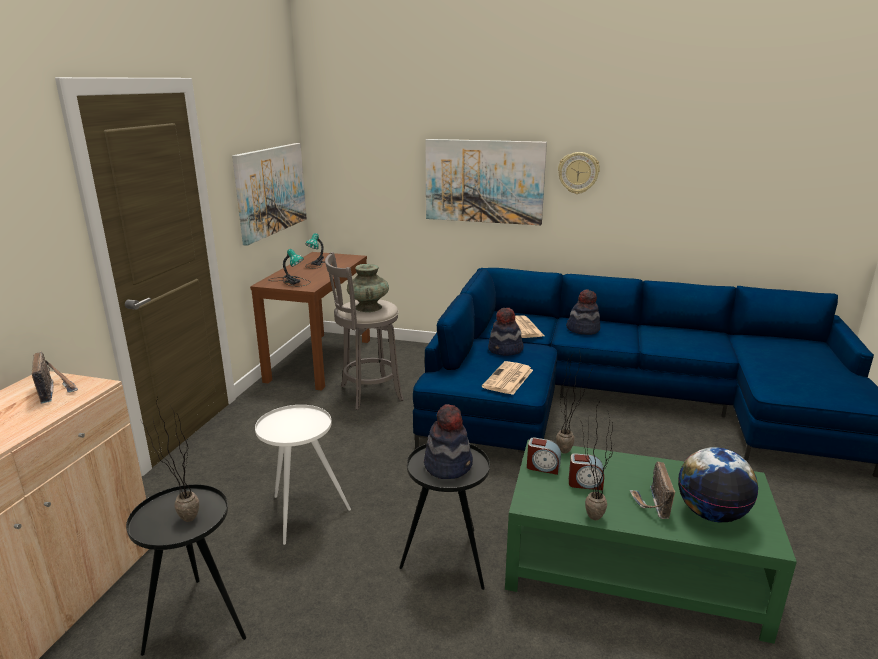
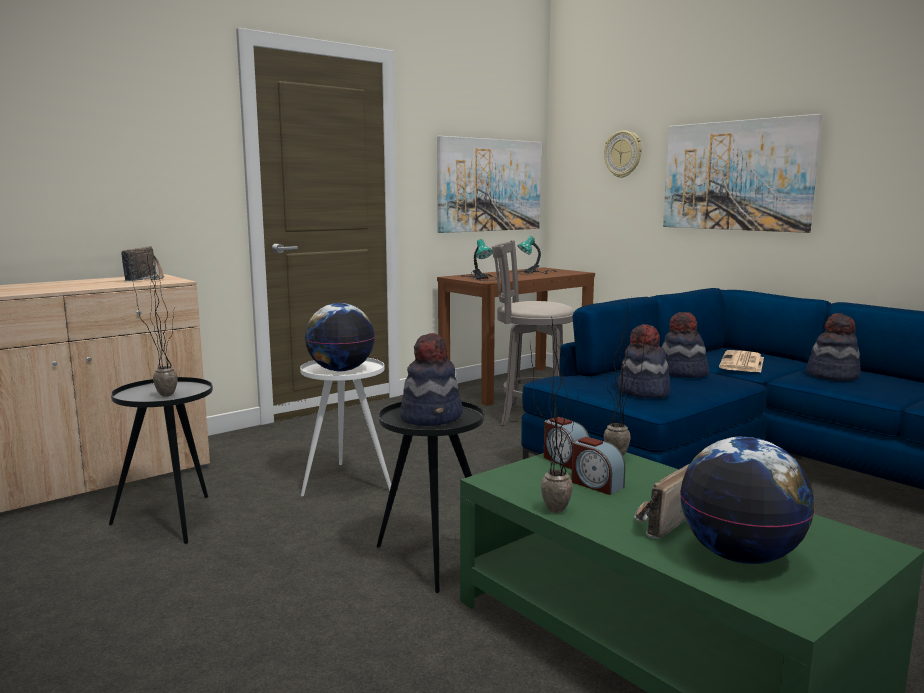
camera: 35 degrees right, 10 degrees down
(294, 427) = (341, 370): none -> globe
(368, 307) = (535, 304): turquoise vase -> none
(508, 379) = (643, 392): newspaper -> hat
(578, 173) = (867, 155): wall clock -> wall clock (623, 154)

